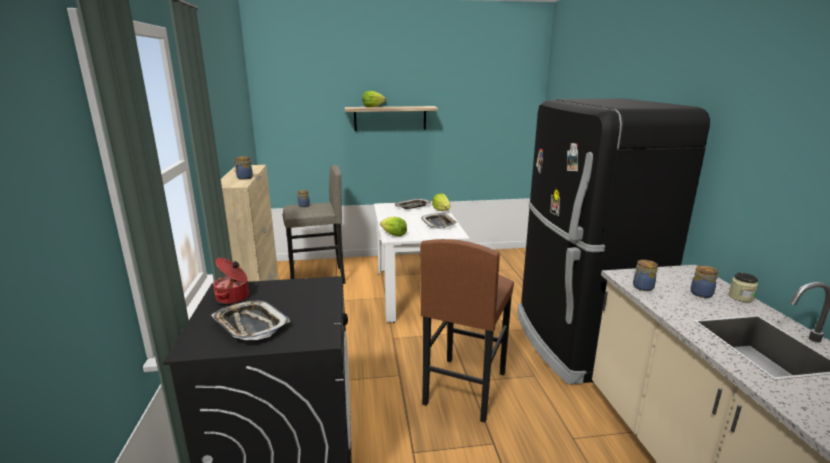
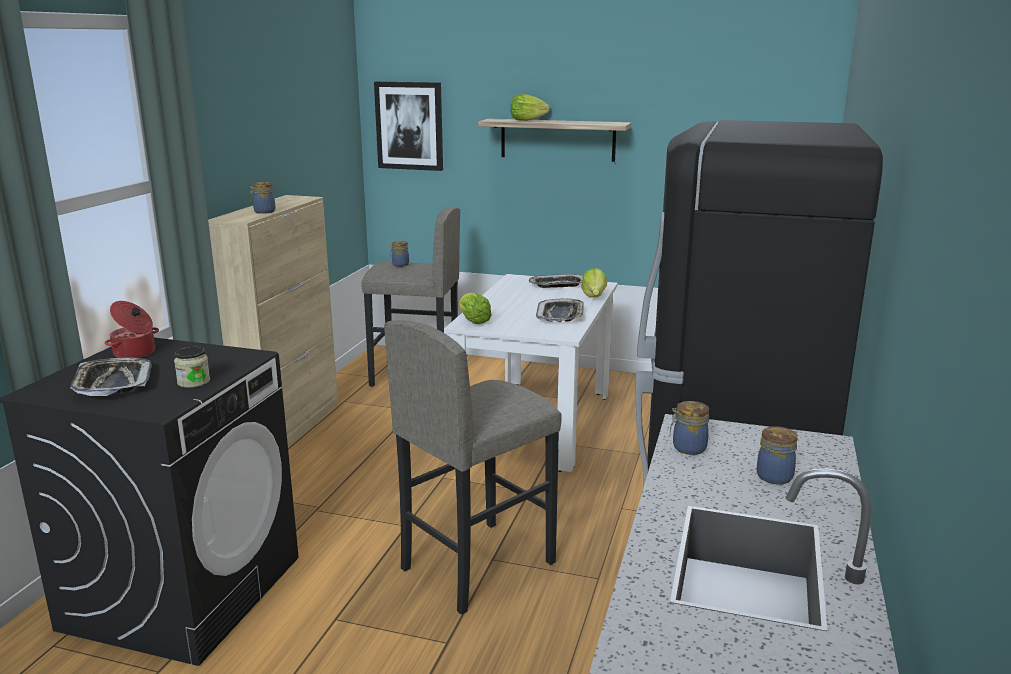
camera: 25 degrees right, 0 degrees up
(289, 114) = (409, 126): none -> picture
(464, 388) = (476, 565): brown stool -> grey stool
(740, 297) = (838, 496): jar -> jar (193, 382)

